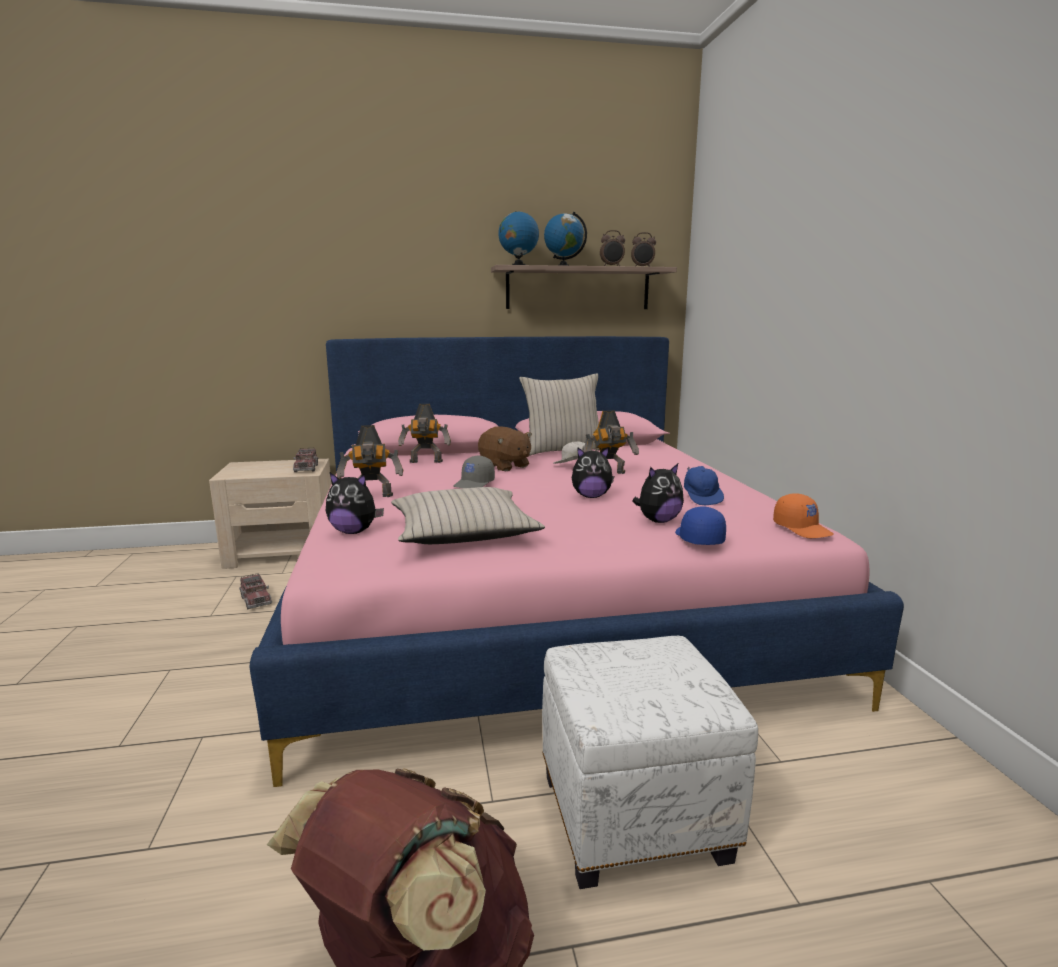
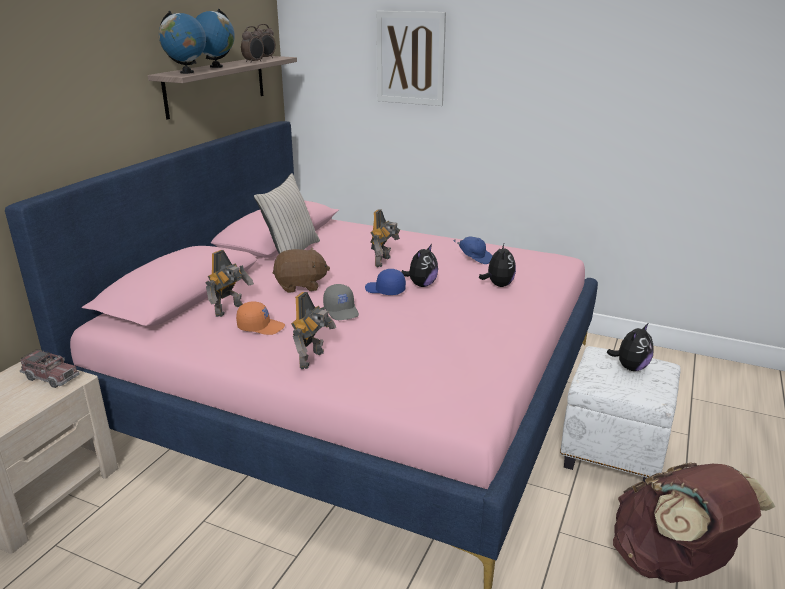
camera: 55 degrees left, 10 degrees up
(256, 600) = (147, 541): toy truck -> none
(354, 531) = (400, 388): plush toy -> plush toy (630, 367)
(463, 532) = (454, 347): beige pillow -> none
(573, 466) = (343, 265): white cap -> none
(697, 538) = (542, 287): blue cap -> blue cap (384, 290)
(768, 256) = (410, 58): none -> picture
(802, 529) = (552, 259): orange cap -> orange cap (261, 327)

